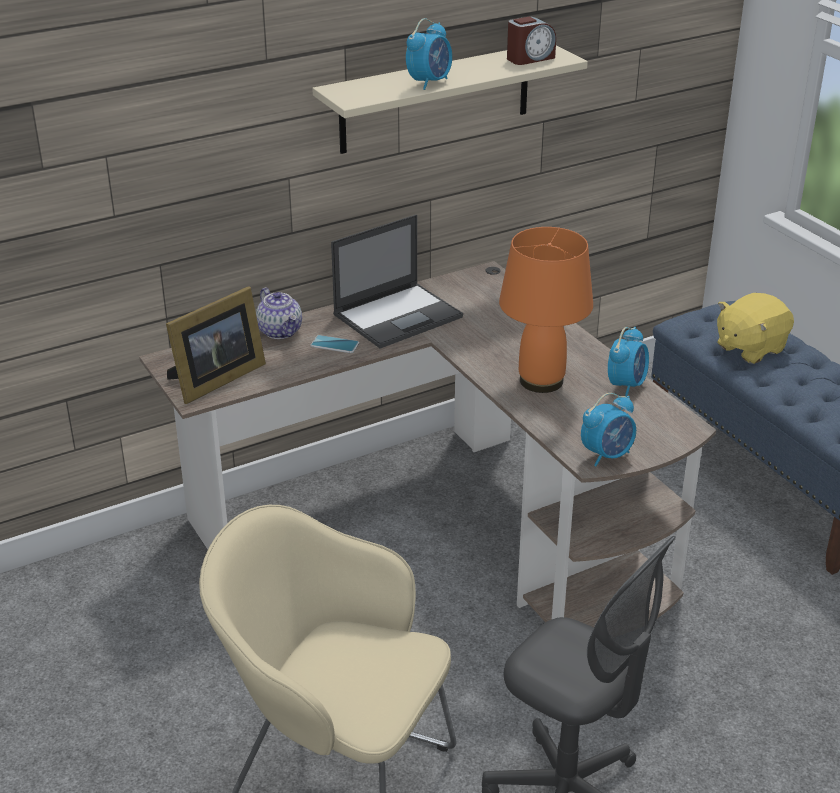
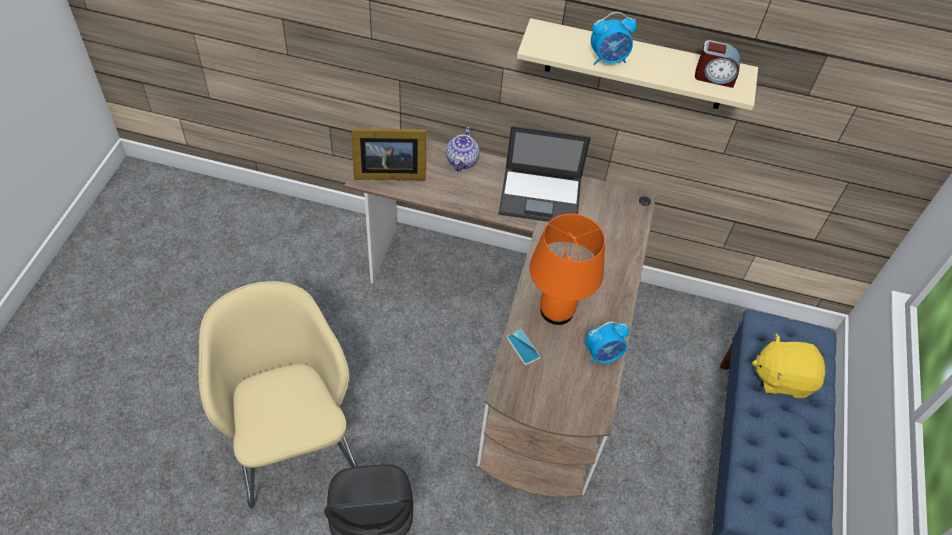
camera: 40 degrees right, 20 degrees up
(335, 345) = (478, 193): phone -> phone (523, 347)
(607, 455) = (520, 396): alarm clock -> none

